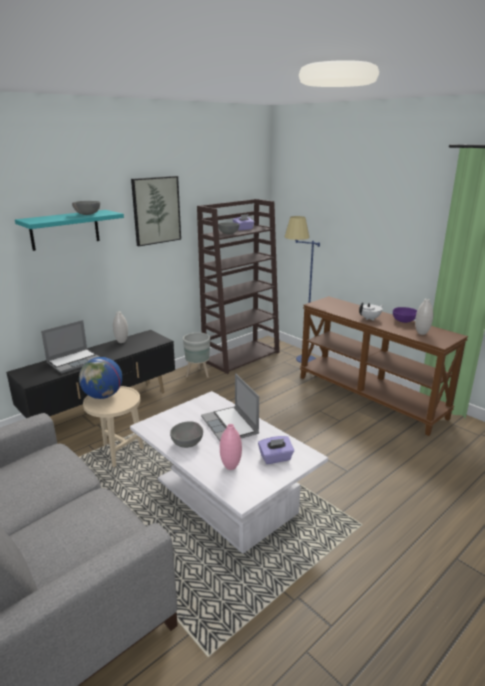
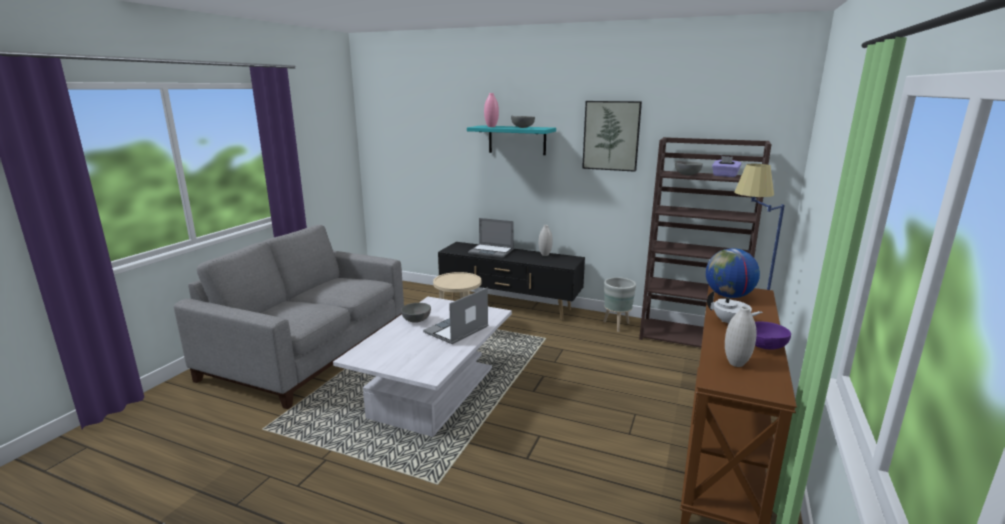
camera: 65 degrees right, 5 degrees down
(103, 396) = (459, 276): globe -> globe (728, 296)
(231, 466) = (394, 344): pink vase -> pink vase (491, 126)
(275, 458) = (418, 360): purple tissue box -> none

